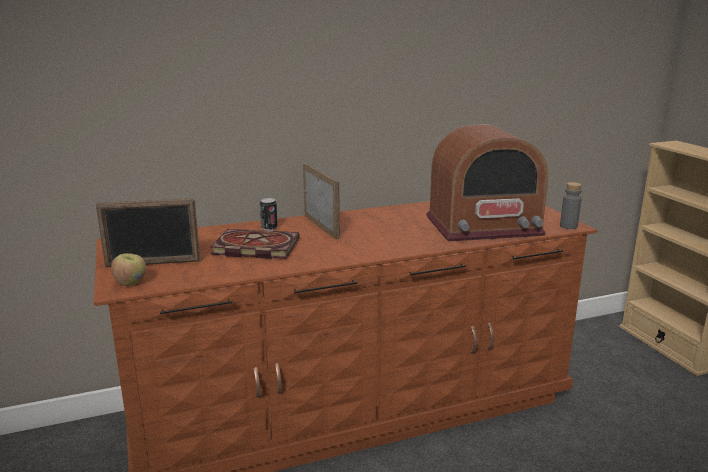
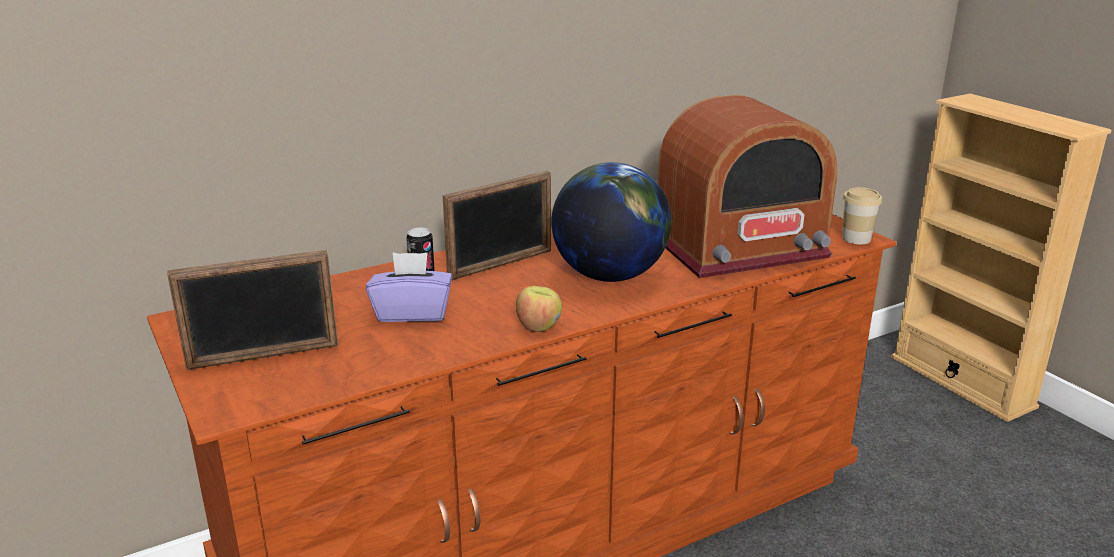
camera: 10 degrees left, 5 degrees up
(131, 283) = (243, 397): apple -> apple (539, 327)
(253, 247) = (412, 313): book -> purple tissue box
(321, 226) = (501, 265): picture frame -> picture frame turned 90 degrees clockwise
(388, 236) = (609, 275): none -> globe
(568, 226) = (856, 238): grey bottle -> cup

